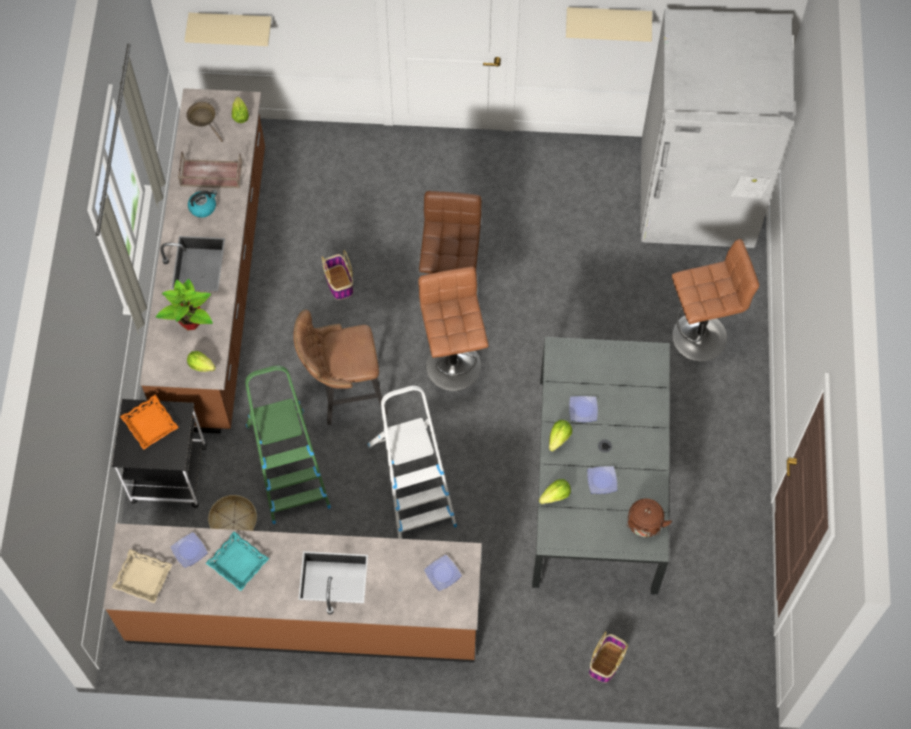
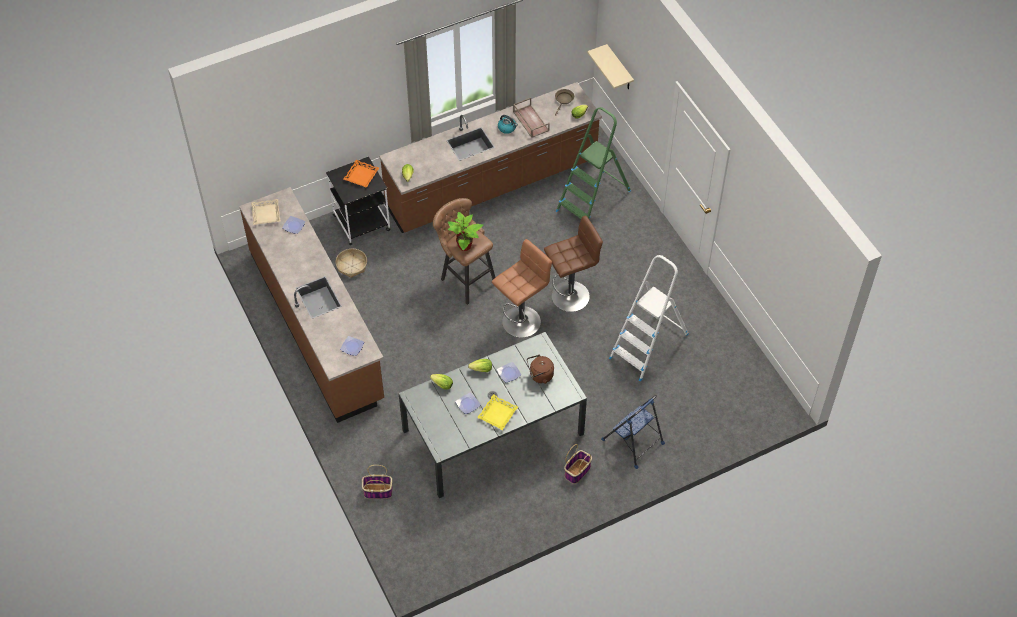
camera: 60 degrees right, 10 degrees down
(191, 321) = (431, 158): potted plant -> potted plant (465, 246)
(238, 562) = (300, 250): turquoise tray -> none
(288, 466) = (402, 274): green step ladder -> green step ladder (593, 201)
(338, 282) = (536, 239): basket -> basket (577, 471)
(412, 485) = (429, 338): white step ladder -> white step ladder (648, 346)
(608, 18) = (756, 229): beige shelf -> none
(637, 454) = (498, 414): none -> yellow tray
(644, 525) = (452, 439): brown kettle -> brown kettle (540, 376)
(698, 195) = (738, 394): white fridge -> none
(700, 337) = (634, 442): brown stool -> blue step ladder

